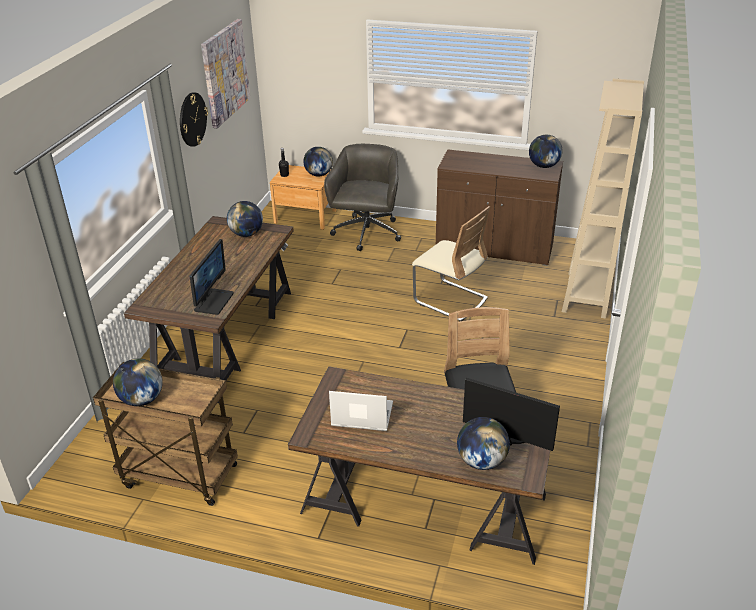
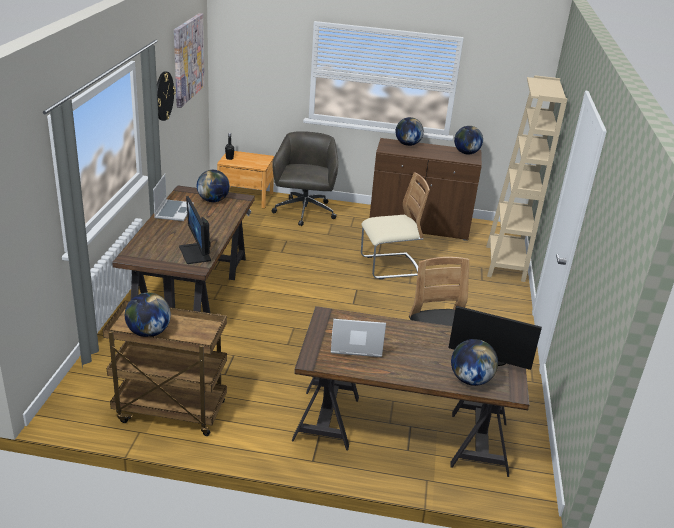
camera: 10 degrees left, 5 degrees down
(201, 248) = (173, 211): none -> laptop
(213, 301) = (195, 253): monitor -> monitor turned 150 degrees clockwise
(318, 174) = (261, 159): globe -> globe (407, 144)
(450, 300) = (389, 266): beige chair -> beige chair turned 45 degrees counterclockwise

